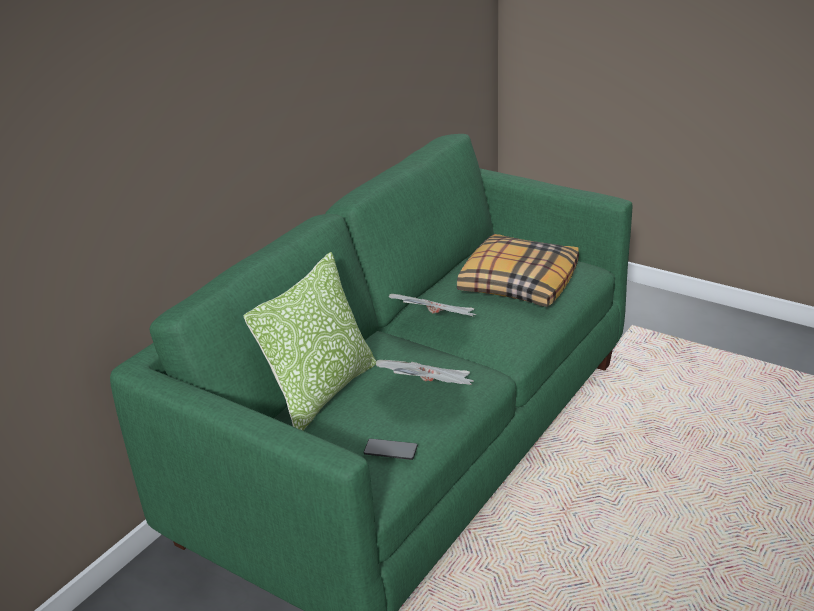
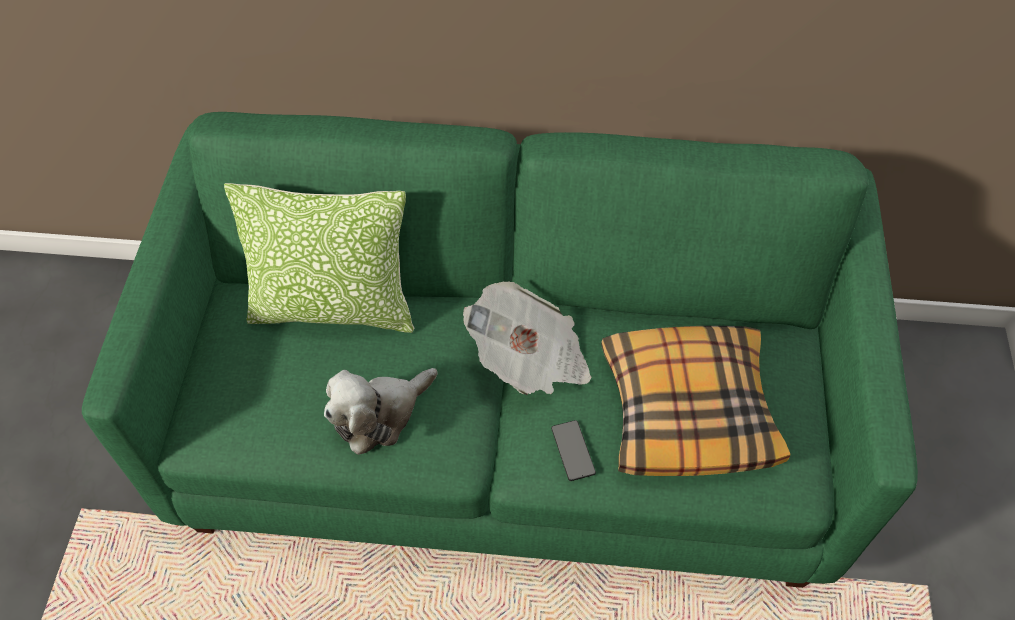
camera: 60 degrees right, 25 degrees up
(390, 450) = (257, 422): phone -> phone (573, 451)
(430, 393) = (380, 414): newspaper -> plush toy

